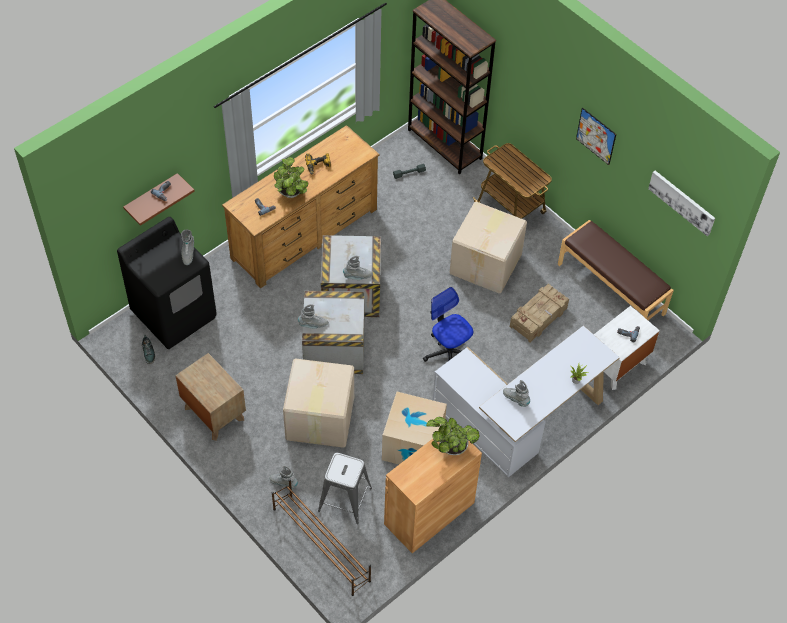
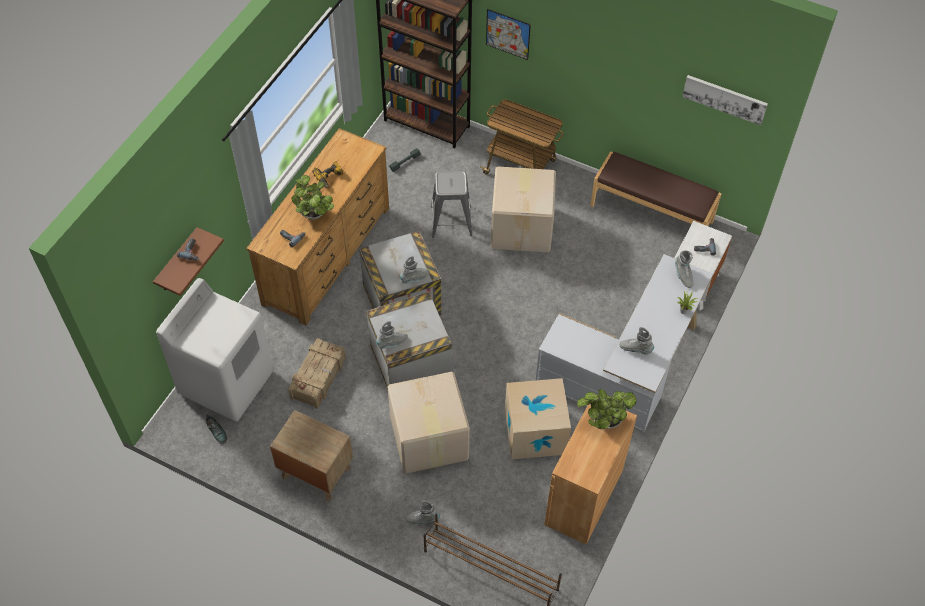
camera: 20 degrees left, 0 degrees up
(174, 314) = (227, 382): black washing machine -> white washing machine
(188, 253) = (234, 311): grey boot -> grey boot (683, 276)
(345, 500) = (493, 514): grey stool -> grey stool (451, 221)
(448, 352) = (526, 326): office chair -> none
(539, 317) = (597, 263): crate -> crate (318, 377)
(596, 136) = (610, 60): picture -> picture (508, 34)

